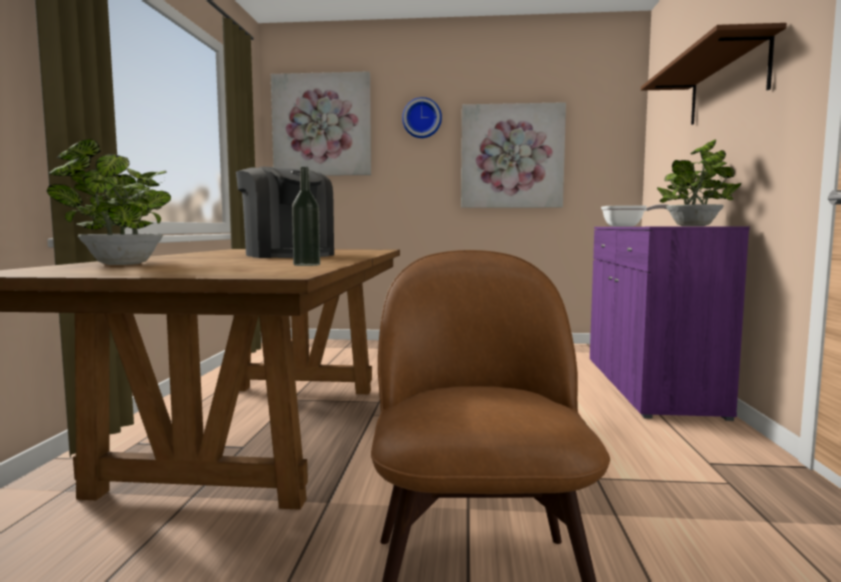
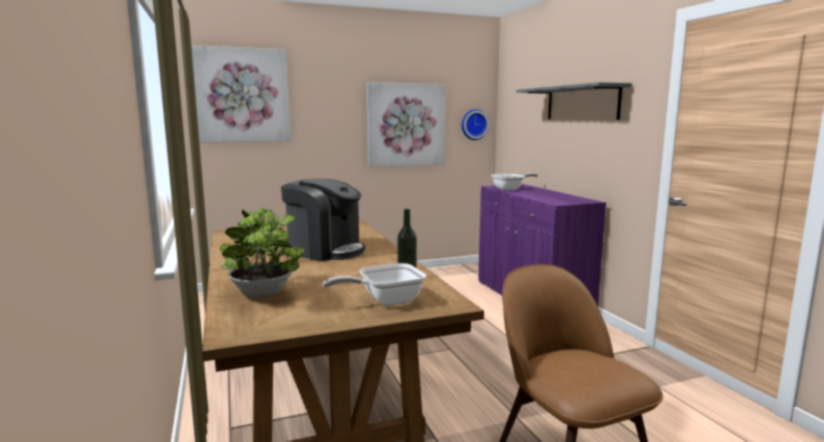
camera: 25 degrees left, 5 degrees up
(218, 270) = (384, 301): none -> frying pan
(422, 118) = (333, 92): wall clock -> wall clock (474, 124)
(695, 226) = (567, 197): potted plant -> none
(727, 84) = (581, 103): brown shelf -> grey shelf

